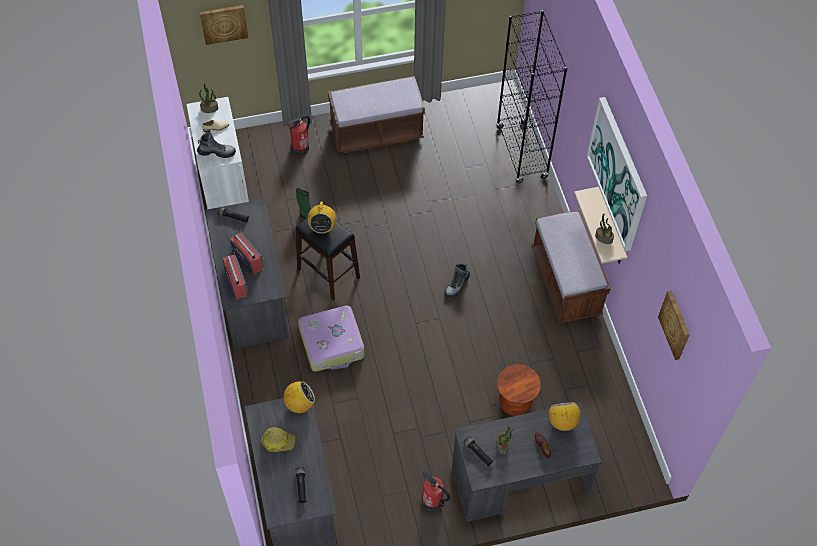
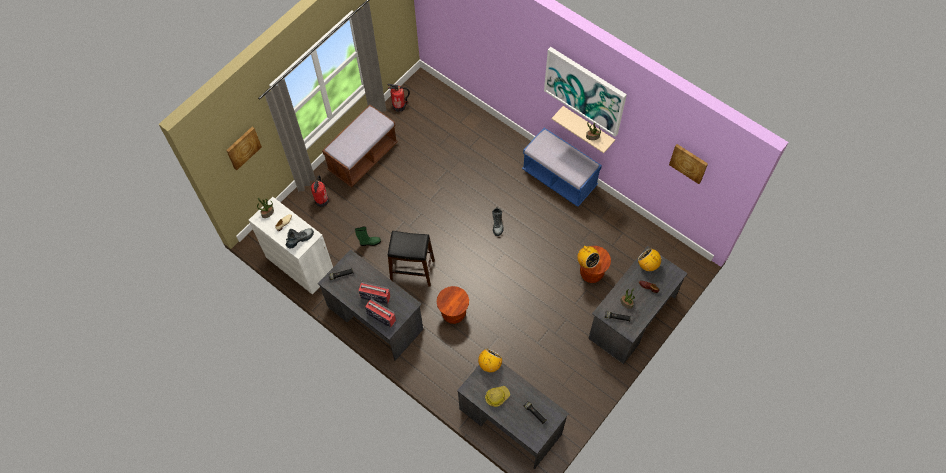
camera: 35 degrees left, 5 degrees up
(322, 227) = (405, 243): radio -> radio (587, 262)
(332, 344) = (453, 314): suitcase -> brown stool
(432, 501) = (594, 366): fire extinguisher -> fire extinguisher (399, 106)
(521, 153) = (465, 112): black bookcase -> none
(565, 282) = (559, 179): brown bench -> blue bench

